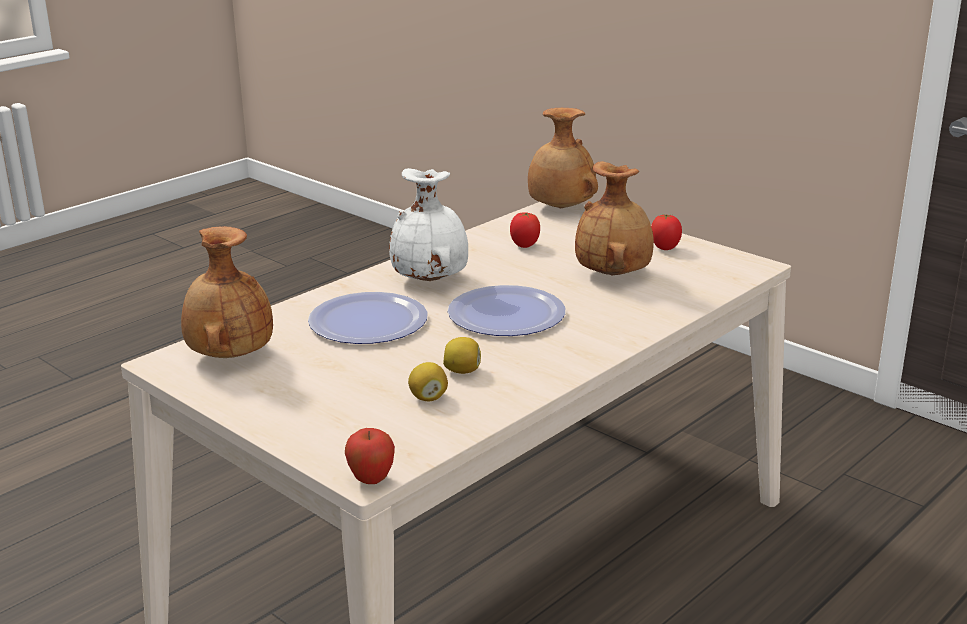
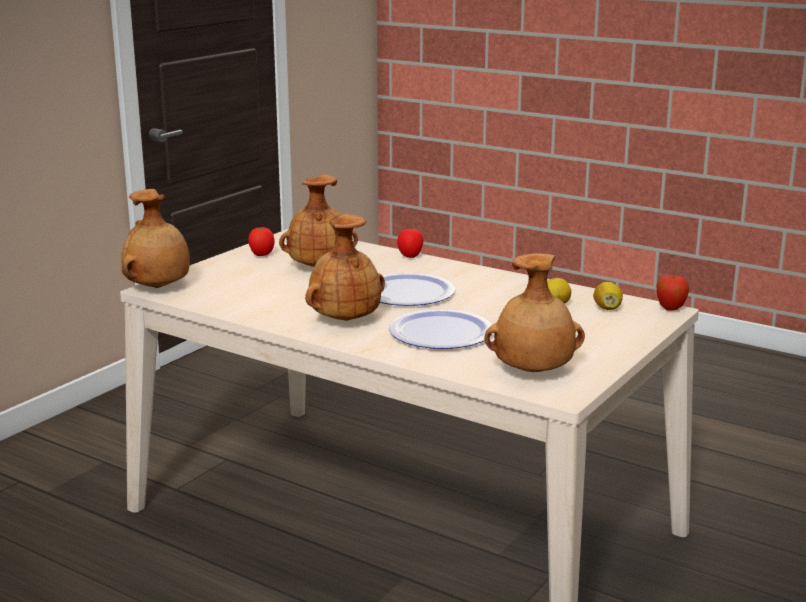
camera: 100 degrees left, 5 degrees down
(431, 279) = (344, 319): white vase -> brown vase
(462, 371) = (510, 298): lemon -> lemon (607, 308)
(525, 246) = (259, 294): tomato -> tomato (410, 256)

